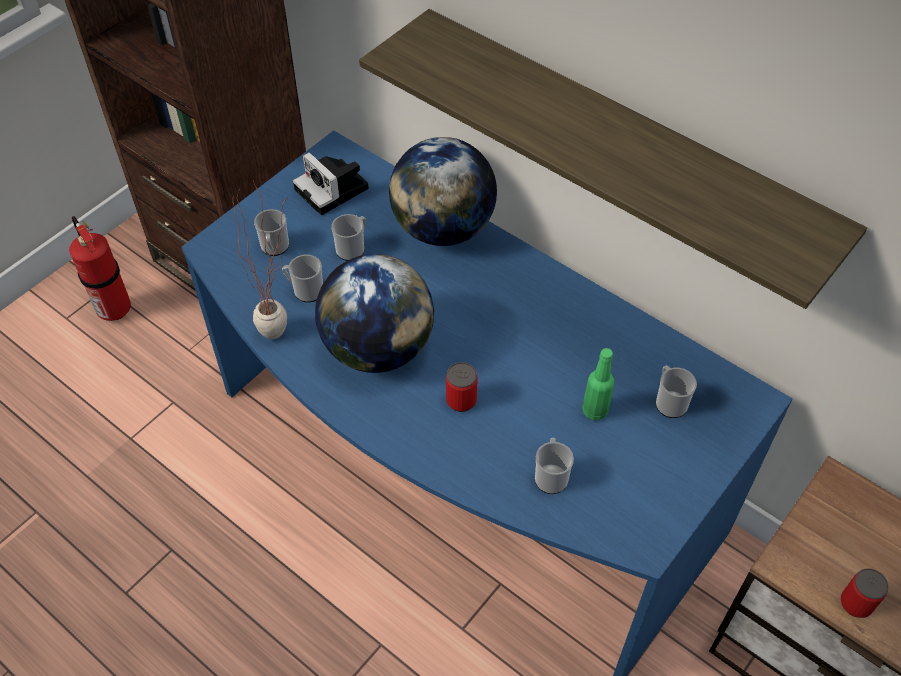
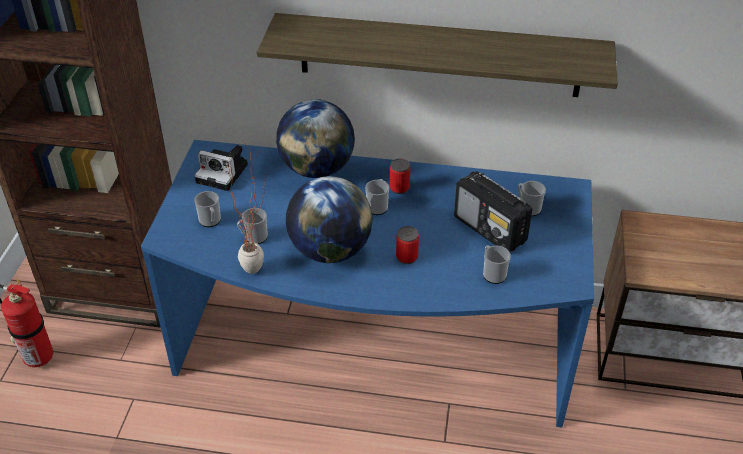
camera: 30 degrees left, 10 degrees down
(353, 248) = (266, 202): mug -> mug (377, 206)
(595, 411) = (490, 230): green bottle -> radio
(856, 603) = (691, 275): can -> can (399, 188)

